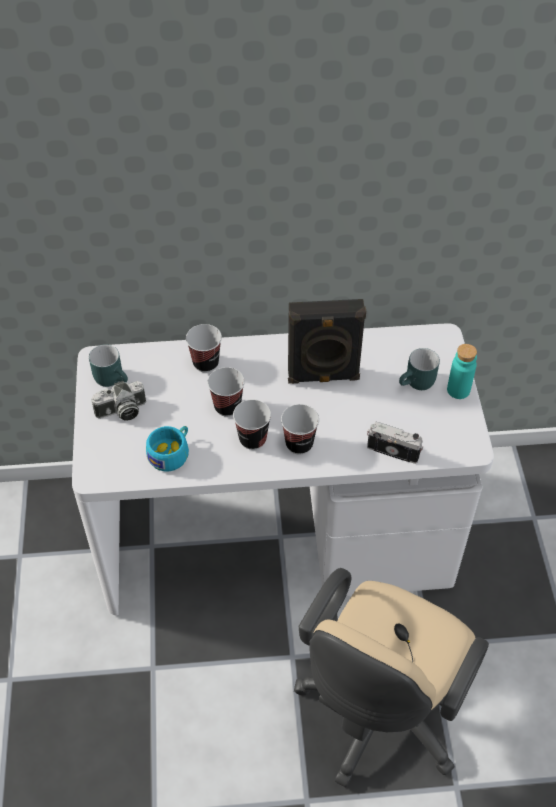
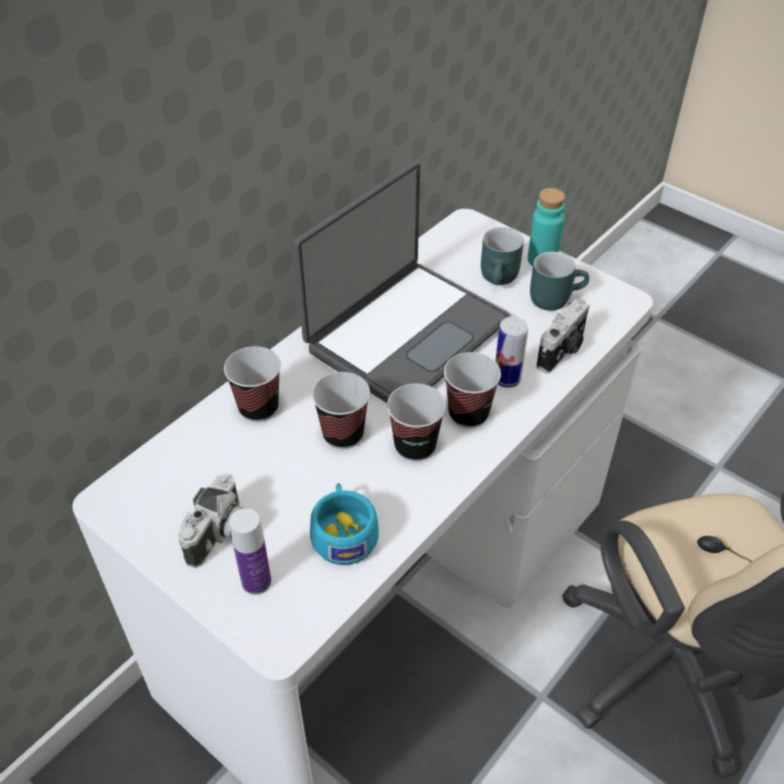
camera: 45 degrees left, 5 degrees down
(112, 444) = (256, 582): none -> bottle
(113, 378) = (160, 505): turquoise mug -> turquoise mug (554, 297)
(323, 377) = (405, 333): black speaker -> laptop
(343, 441) = (507, 379): none -> can
(393, 450) = (562, 352): camera -> camera turned 150 degrees clockwise

